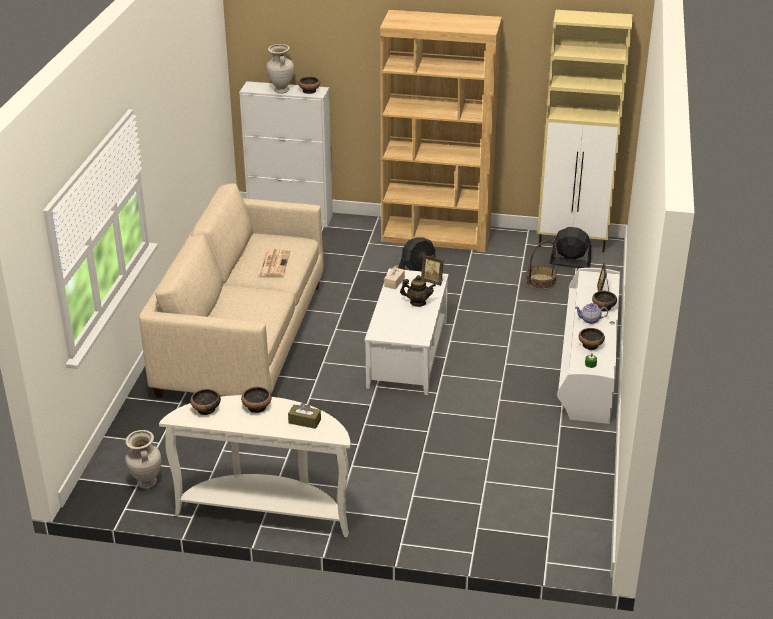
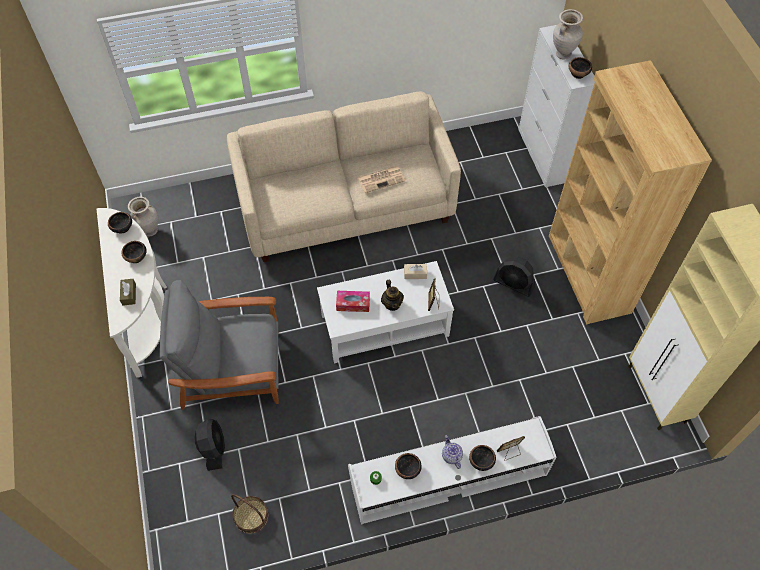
camera: 65 degrees right, 25 degrees up
(387, 463) = (233, 369): none -> grey armchair
(400, 323) = (353, 304): none -> tissue box
(541, 281) = (564, 390): basket -> basket (251, 516)
(570, 263) = (615, 404): black fan -> black fan (213, 448)

